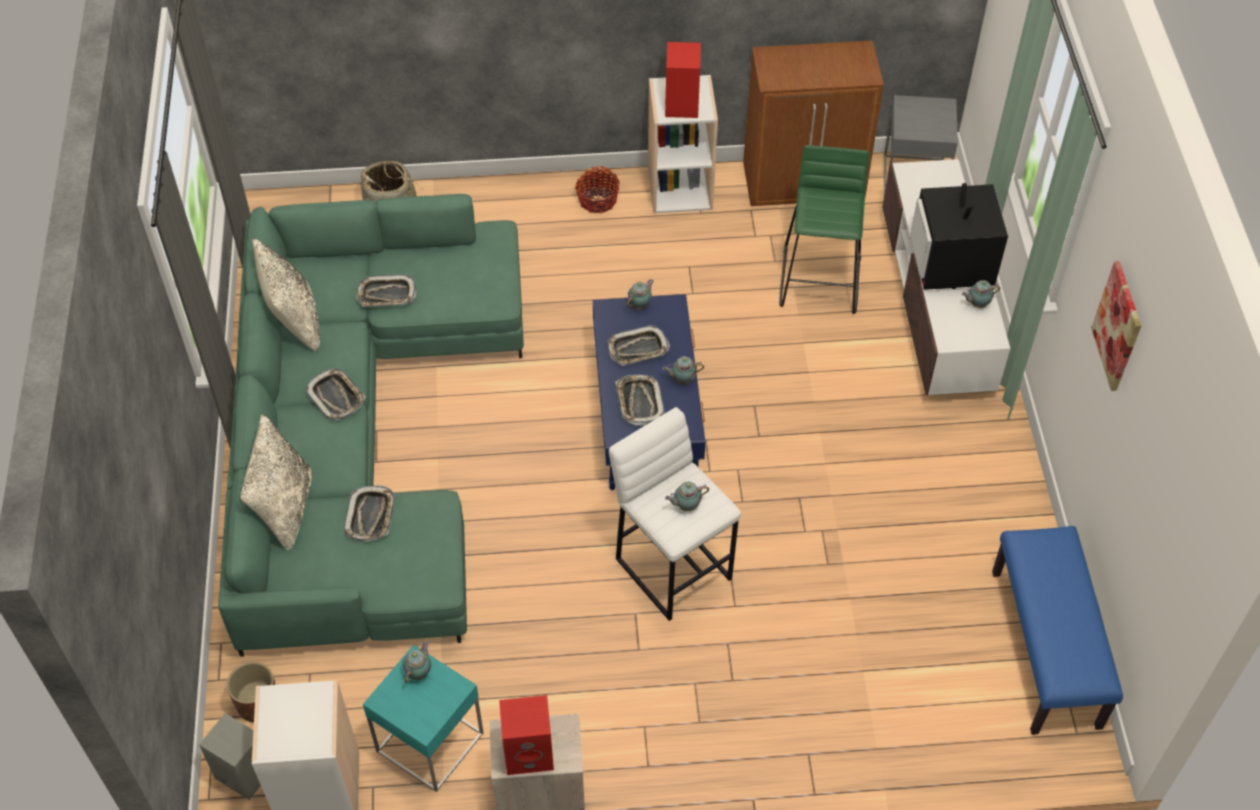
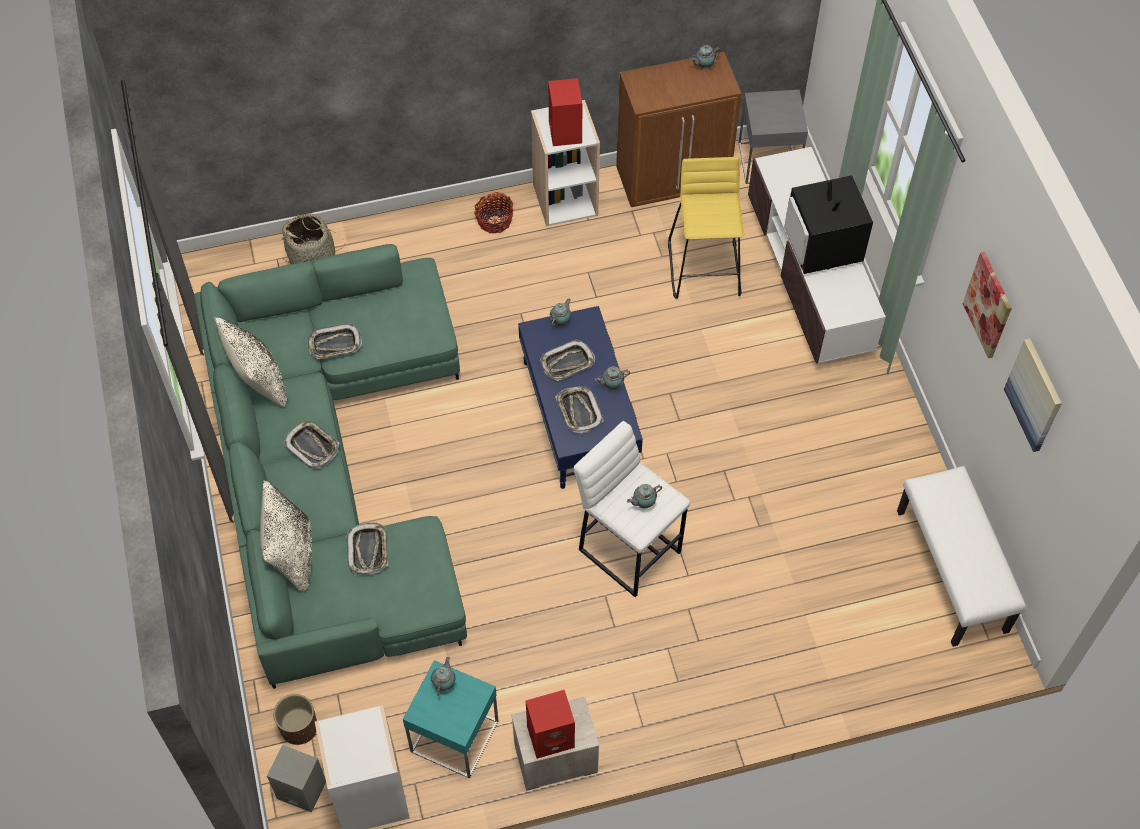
camera: 10 degrees left, 5 degrees up
(820, 280) = (705, 268): green stool -> yellow stool
(977, 304) = (851, 280): teapot -> teapot (703, 66)
(1046, 649) = (952, 571): blue bench -> white bench
(1155, 431) = (1034, 395): none -> picture

